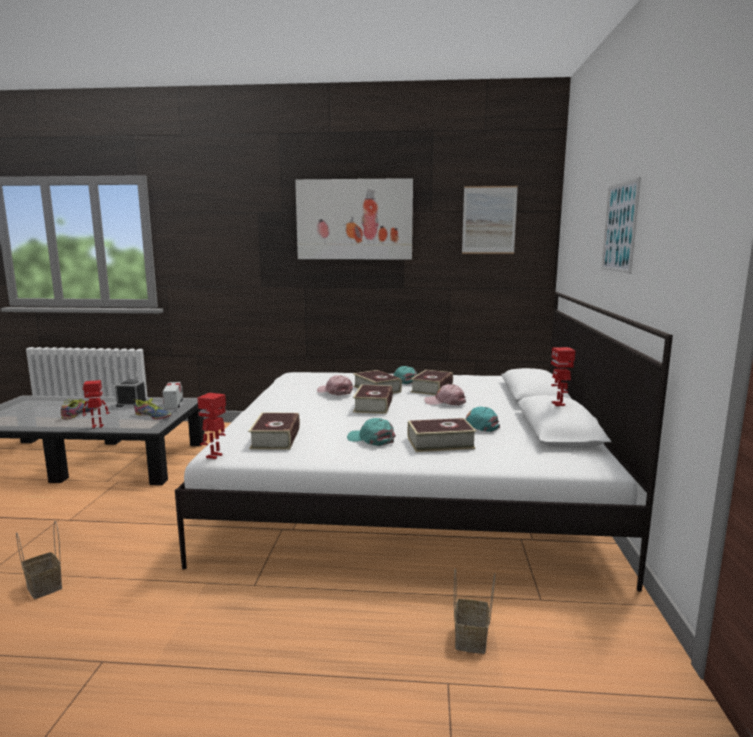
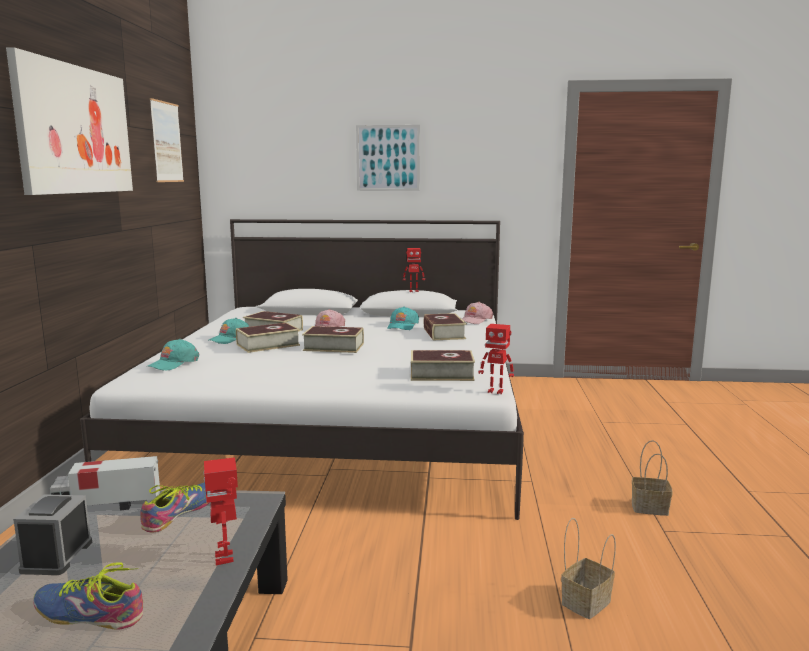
camera: 90 degrees left, 0 degrees up
(335, 392) = (272, 358): pink cap -> pink cap (475, 320)
(371, 439) = (438, 348): turquoise cap -> turquoise cap (174, 363)
(471, 640) = (560, 414): basket -> basket (650, 507)

